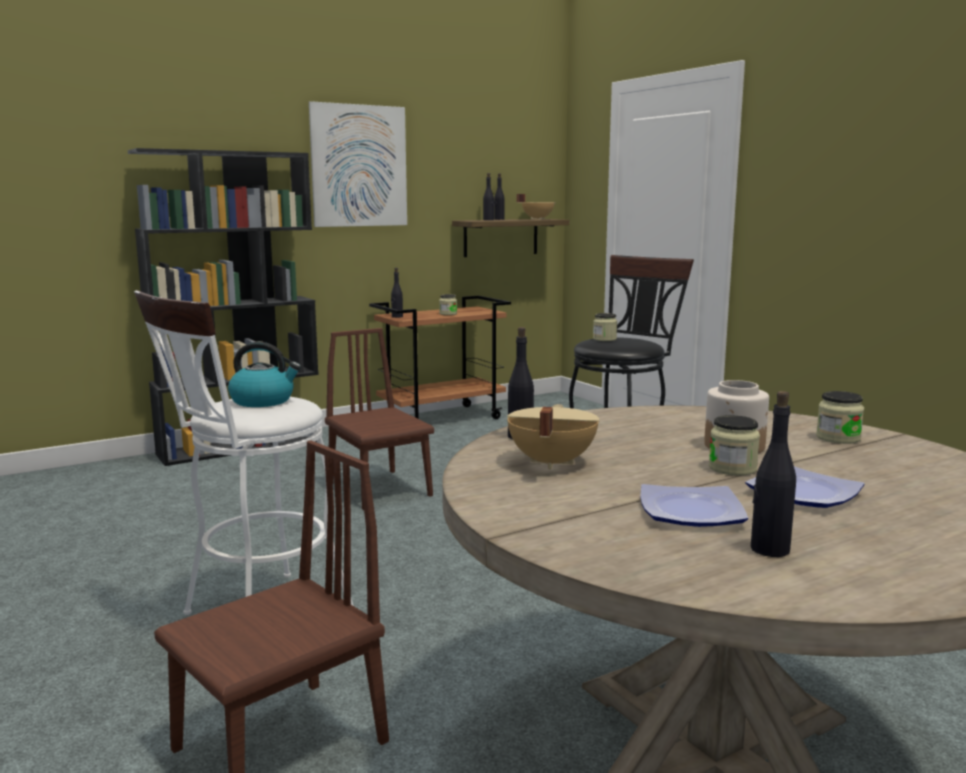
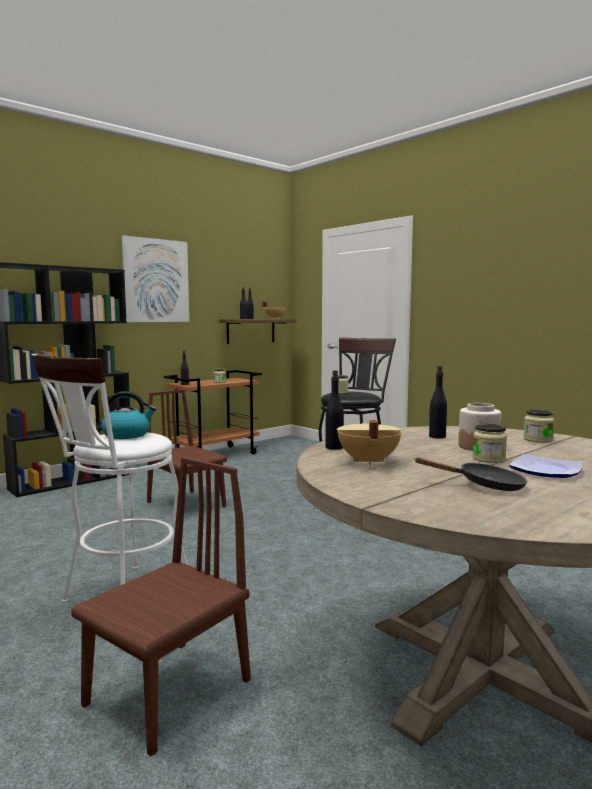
camera: 10 degrees left, 5 degrees down
(689, 513) = (484, 485): plate -> black frying pan
(769, 549) = (553, 503): black bottle -> black bottle (437, 437)

